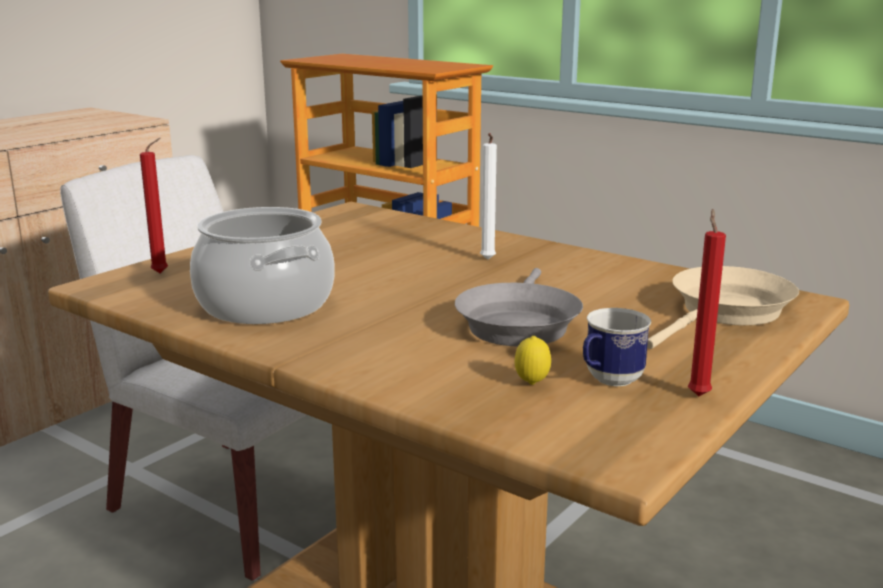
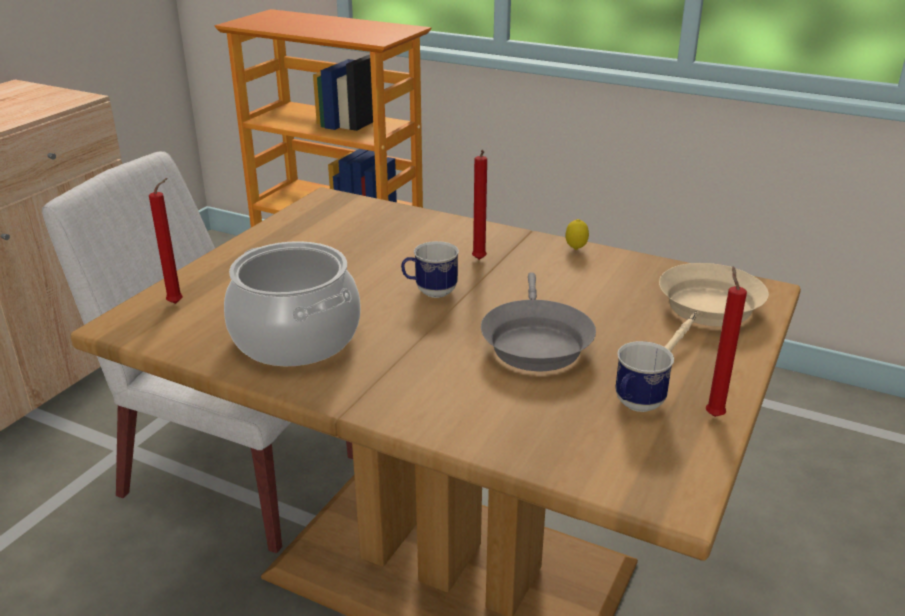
camera: 10 degrees left, 10 degrees up
(423, 280) = (430, 292): none -> mug
(487, 260) = (479, 260): white candle -> red candle
(531, 384) = (572, 417): lemon -> lemon (575, 249)

